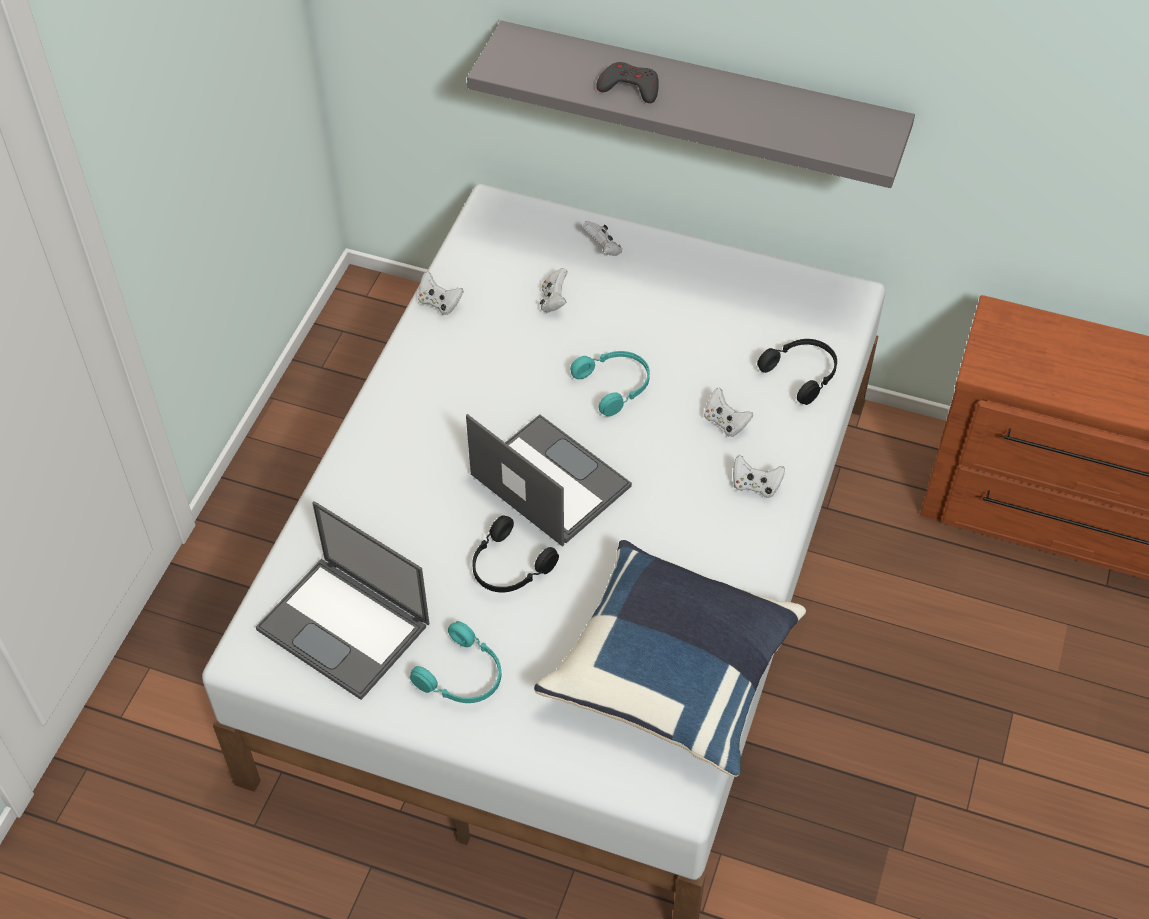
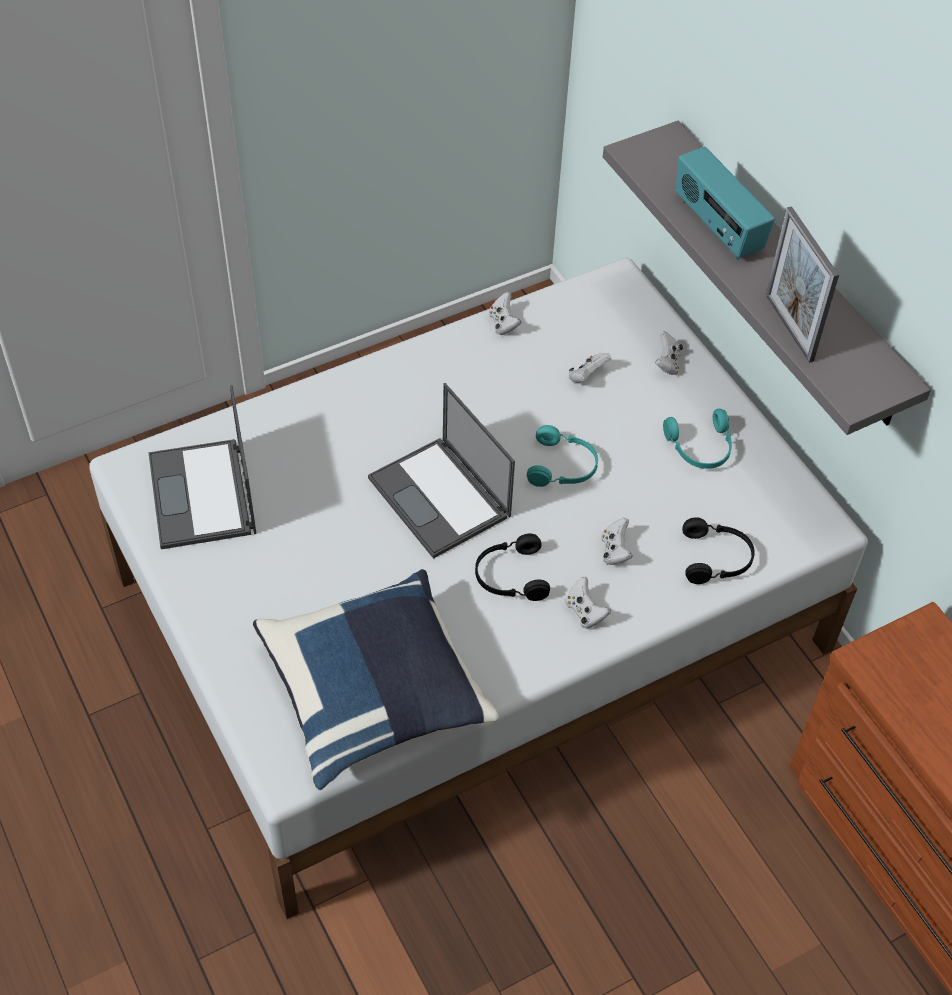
camera: 40 degrees right, 0 degrees up
(463, 676) = (238, 585): turquoise headphones -> turquoise headphones (700, 448)
(508, 567) = (347, 536): black headphones -> black headphones (510, 576)
(548, 480) = (441, 498): laptop -> laptop turned 150 degrees clockwise
(629, 87) = (717, 226): grey game controller -> radio
(771, 132) = (789, 327): none -> picture frame

